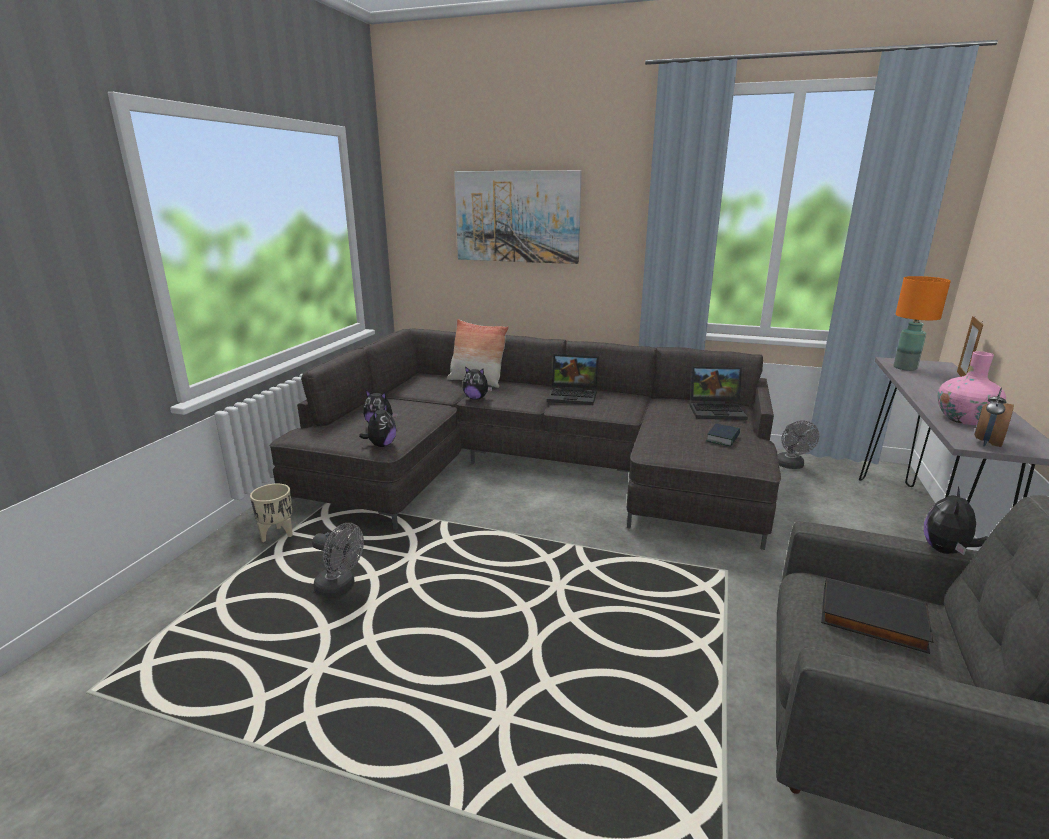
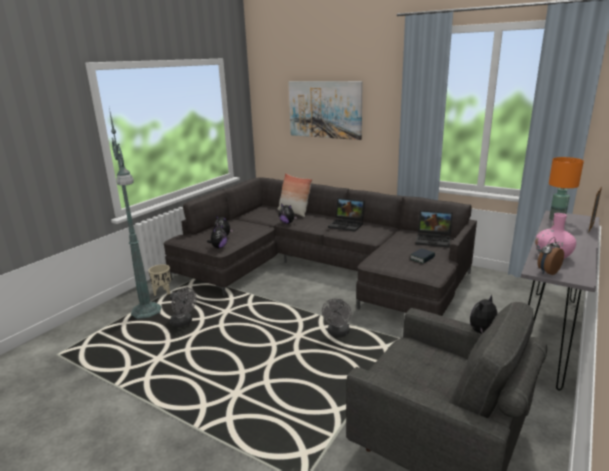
camera: 15 degrees right, 0 degrees up
(259, 575) = (146, 312): none -> green floor lamp
(791, 466) = (493, 281): grey fan -> grey fan (338, 333)
(871, 620) = (423, 364): black book -> none

